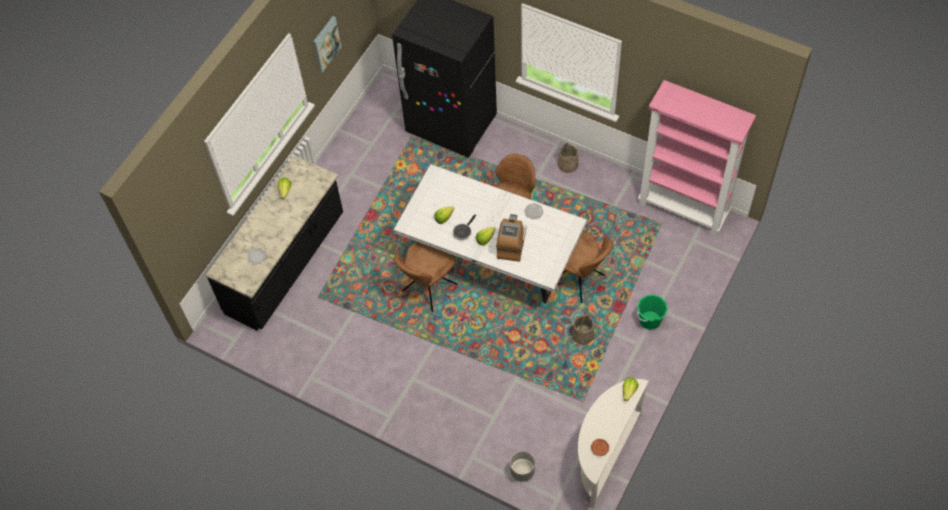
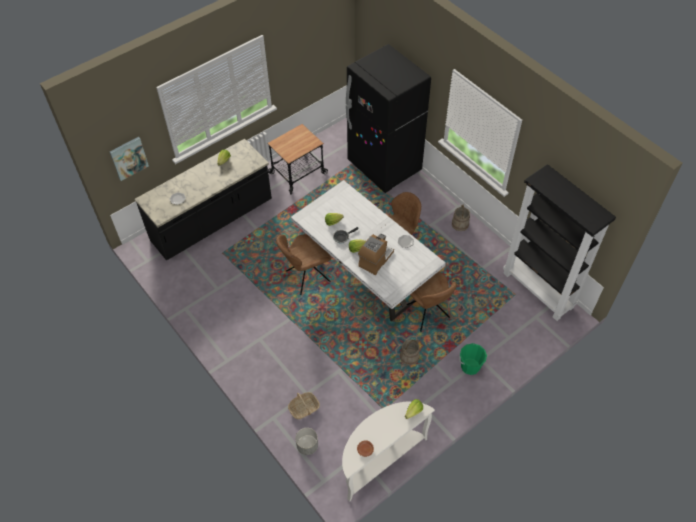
camera: 20 degrees right, 5 degrees down
(326, 43) = (299, 62): picture -> picture (128, 158)
(355, 169) = (297, 173): none -> cart
(499, 434) = (304, 408): none -> basket
(683, 209) = (538, 290): pink bookcase -> black bookcase

